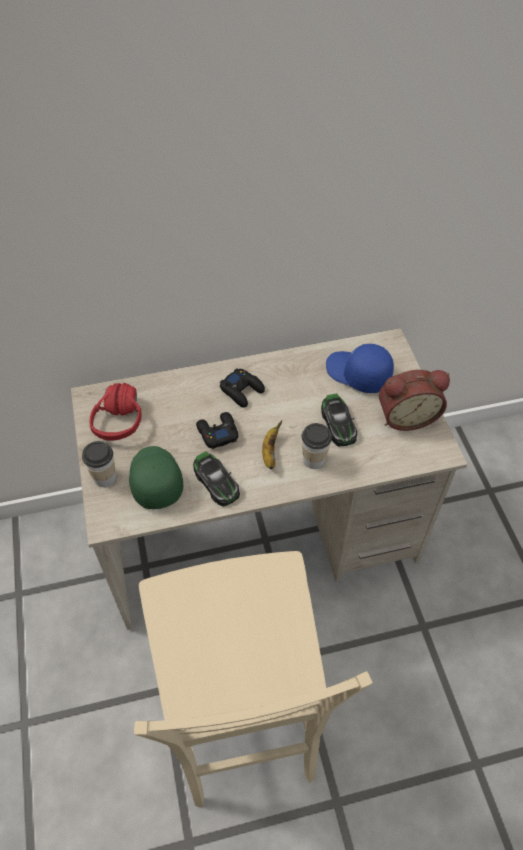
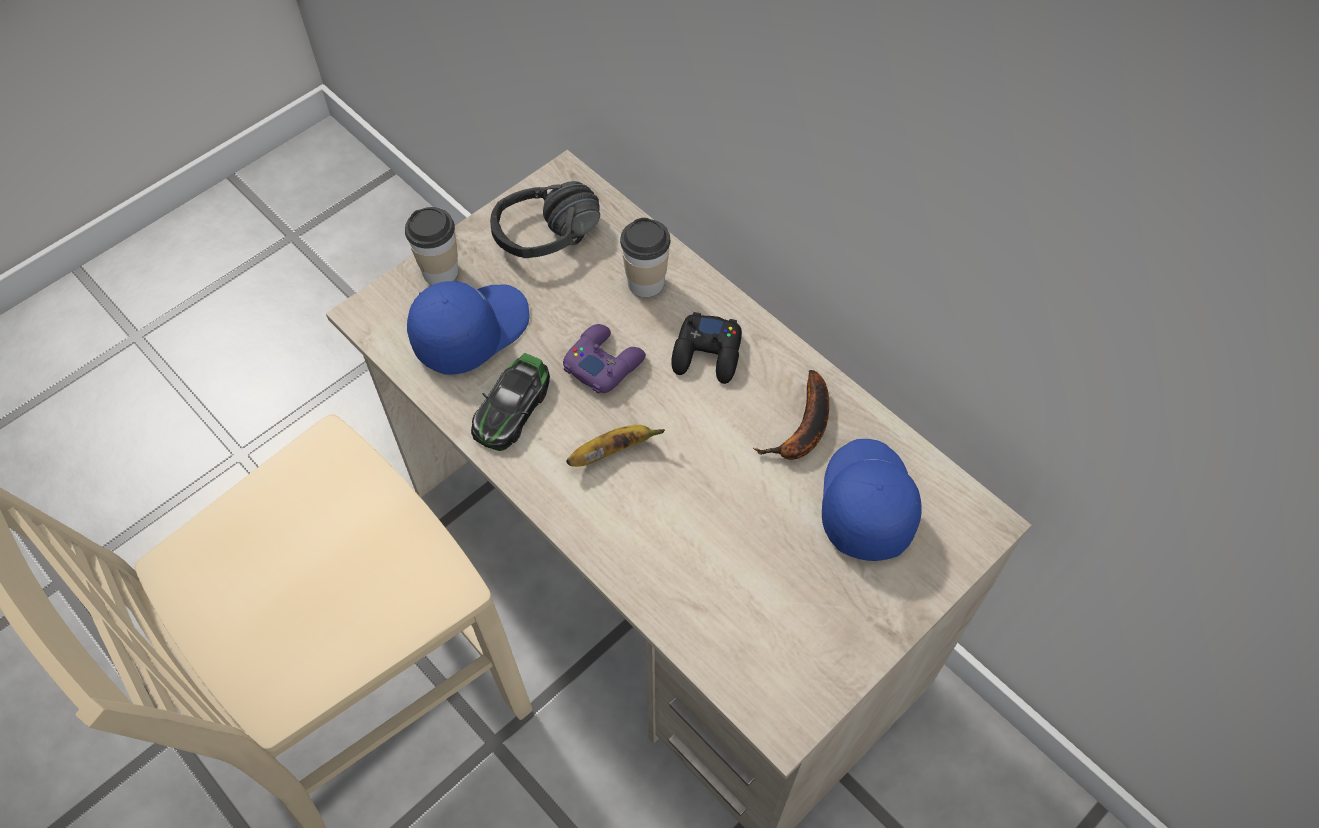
camera: 60 degrees right, 5 degrees up
(129, 421) = (554, 246): red headphones -> black headphones
(154, 480) = (470, 331): green cap -> blue cap
(217, 432) = (604, 363): black game controller -> purple game controller
(307, 376) = (802, 429): none -> banana
(314, 459) = (636, 520): cup -> cup (646, 283)
(338, 424) = (734, 522): toy car -> none
(406, 416) = (825, 623): alarm clock -> none

